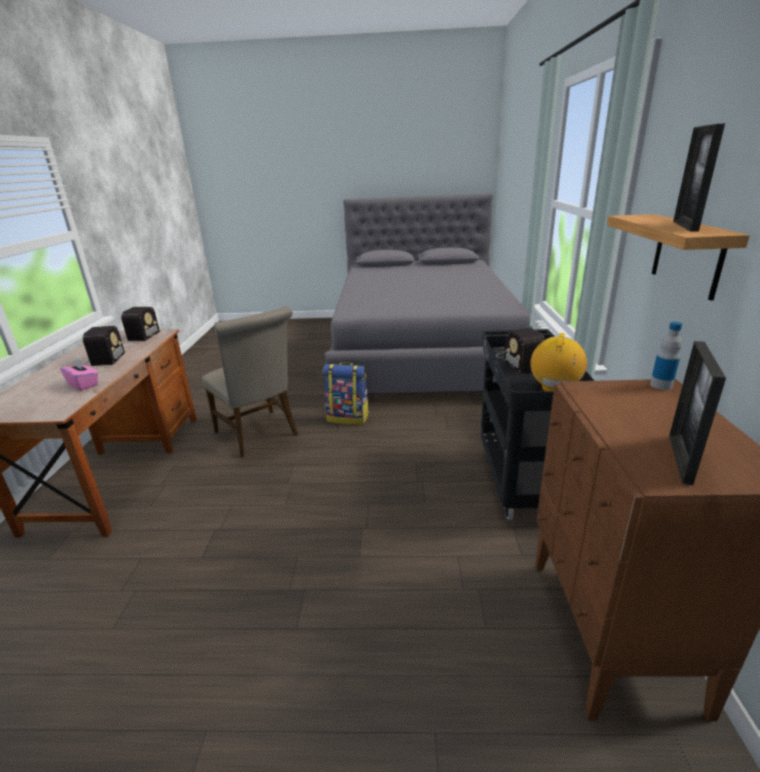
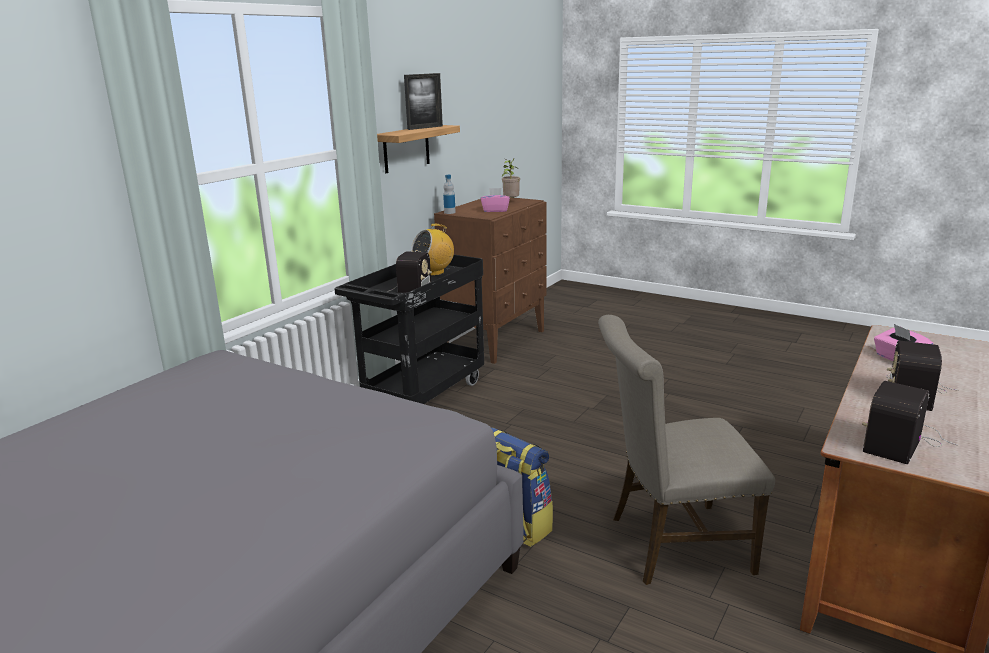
camera: 150 degrees left, 5 degrees down
(259, 435) = (671, 544): beige chair -> beige chair turned 90 degrees counterclockwise
(617, 410) = (495, 210): none -> pink tissue box
(680, 458) = (510, 202): picture frame -> potted plant

